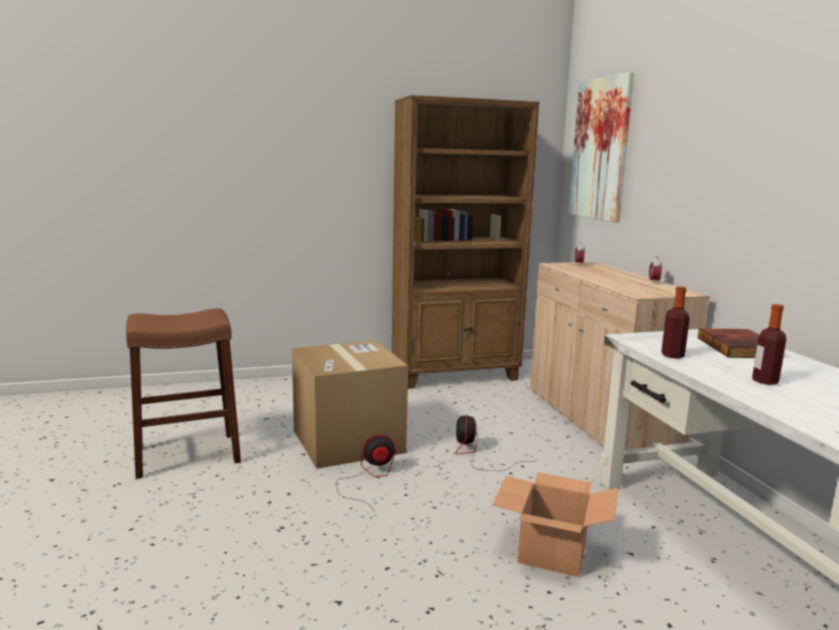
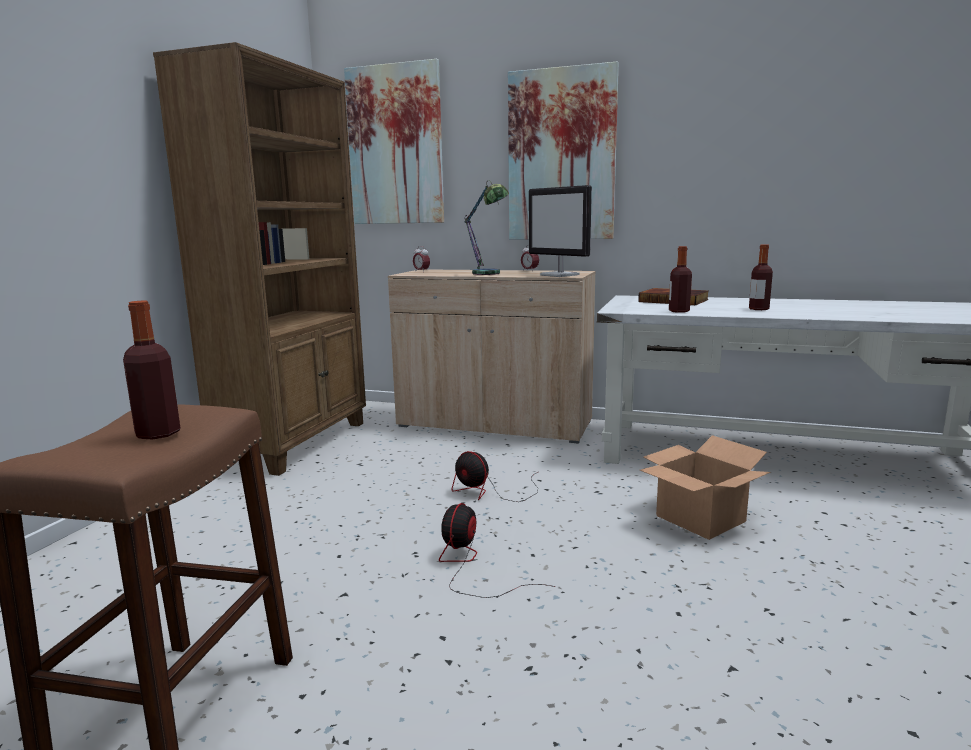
camera: 55 degrees left, 0 degrees up
(183, 320) = (158, 433): none -> bottle
(348, 441) = (356, 551): cardboard box -> none
(600, 277) = (488, 274): none -> table lamp
(640, 292) = (560, 275): none -> monitor
(703, 169) = (561, 156): none -> picture

